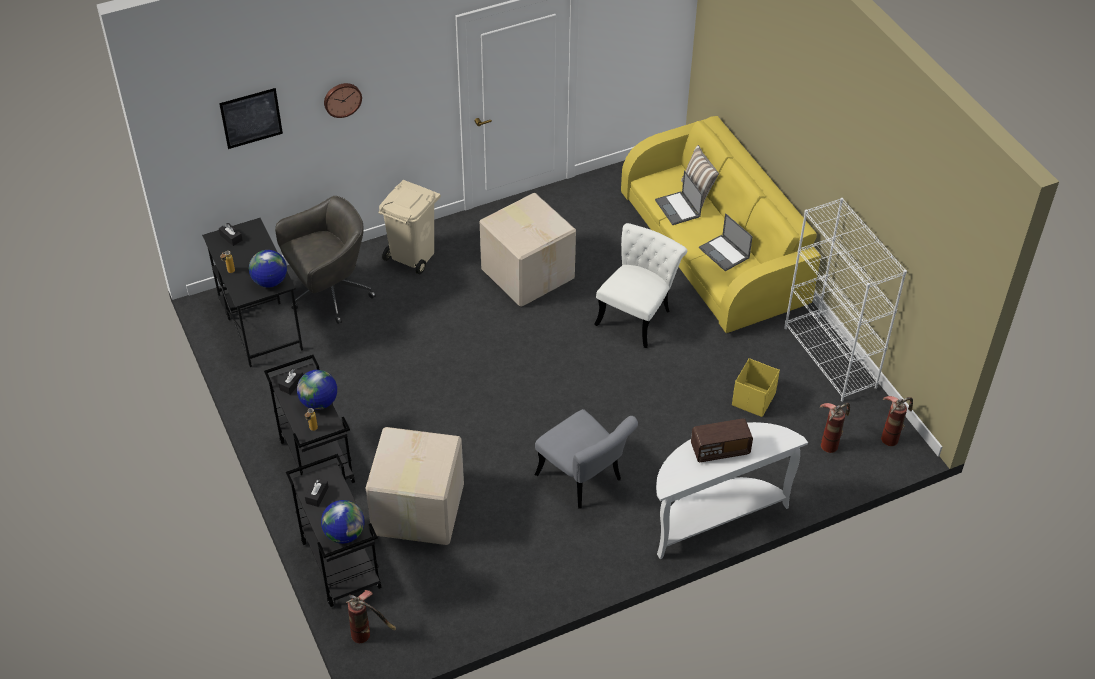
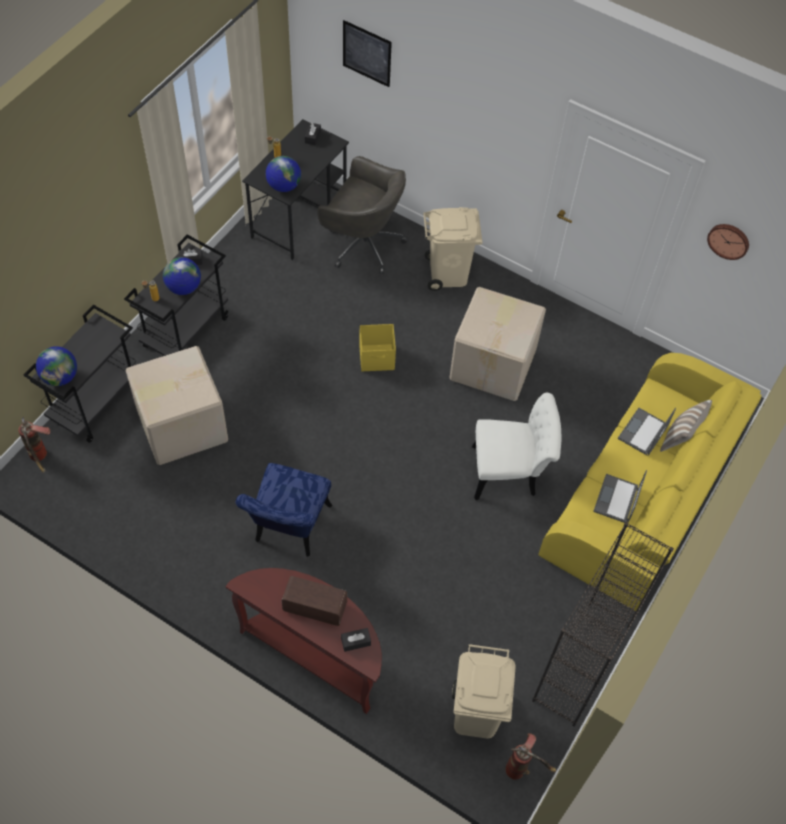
camera: 55 degrees right, 10 degrees up
(317, 495) = (88, 338): black tissue box -> black tissue box (355, 642)
(342, 99) = (446, 96): wall clock -> wall clock (729, 240)
(584, 481) = (289, 529): grey chair -> blue chair
(714, 517) = (315, 654): white console table -> brown console table
(720, 450) = (314, 607): radio -> radio turned 150 degrees clockwise
(754, 399) = (478, 620): yellow storage box -> yellow storage box (377, 358)
(830, 358) = (582, 664): white bookcase -> black bookcase
(831, 440) = (475, 714): fire extinguisher -> beige trash can

